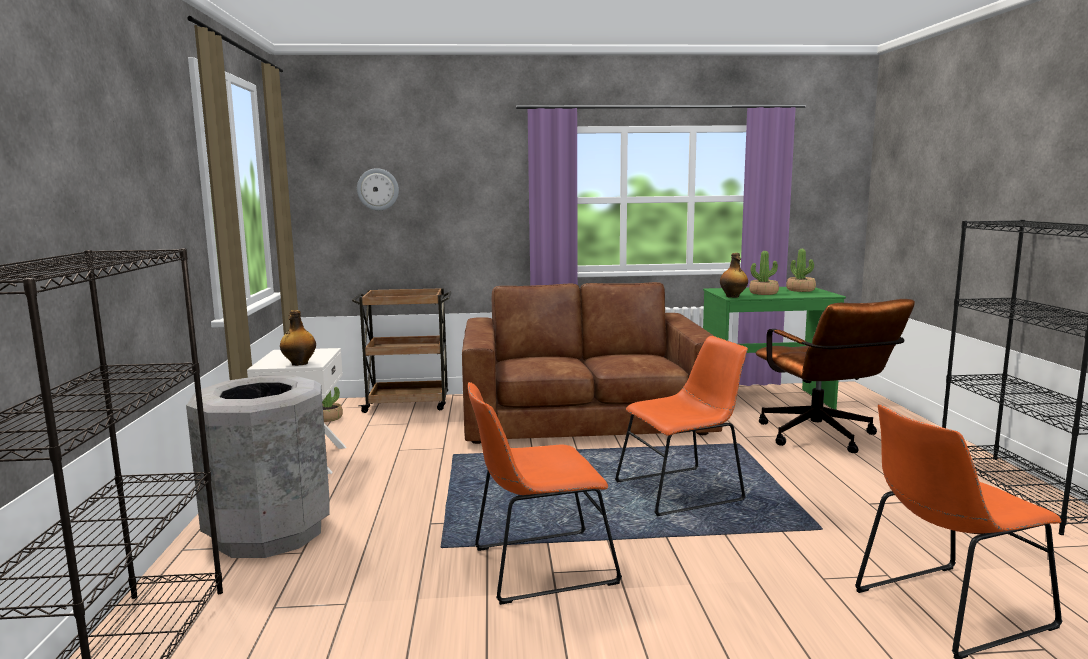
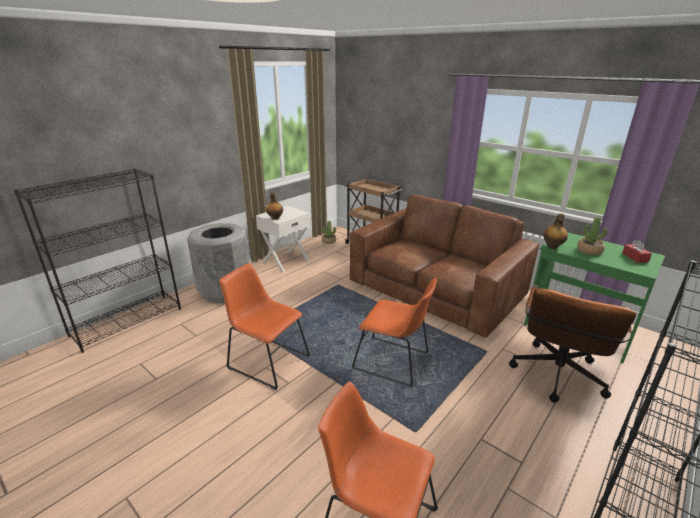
camera: 45 degrees right, 15 degrees up
(378, 189) = (375, 121): wall clock -> none
(800, 290) = (635, 257): potted plant -> red tissue box

